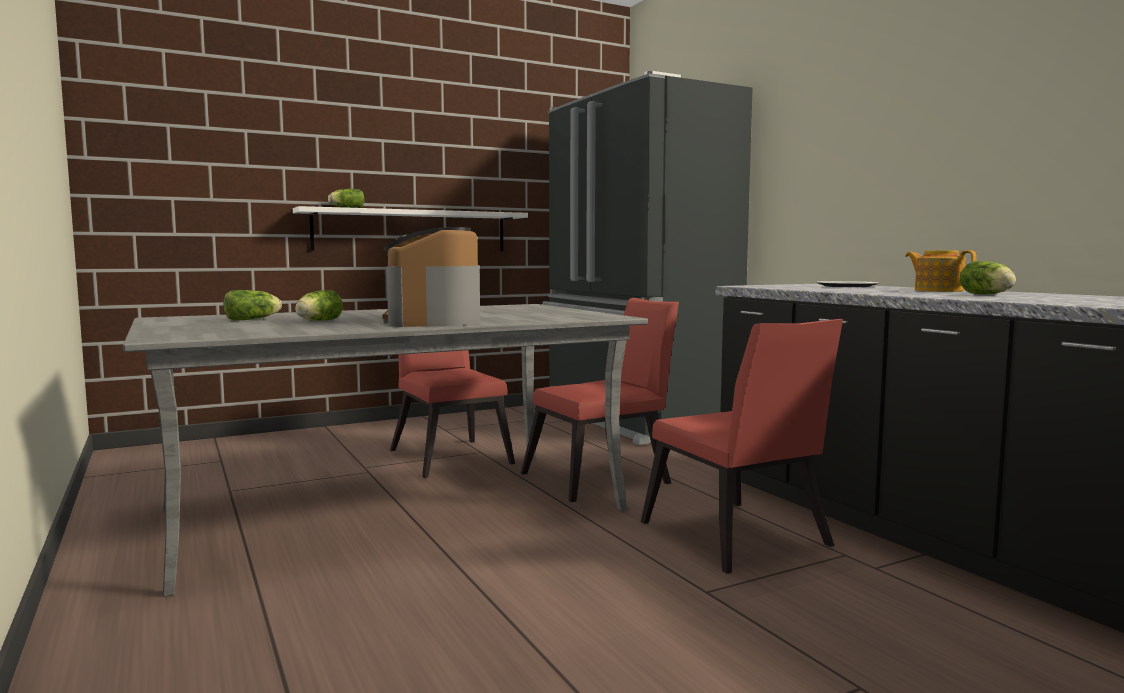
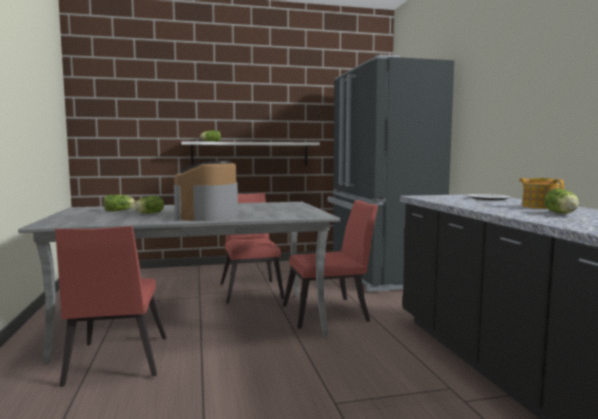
camera: 15 degrees right, 0 degrees up
(738, 539) = (384, 367): red chair -> red chair (115, 363)

